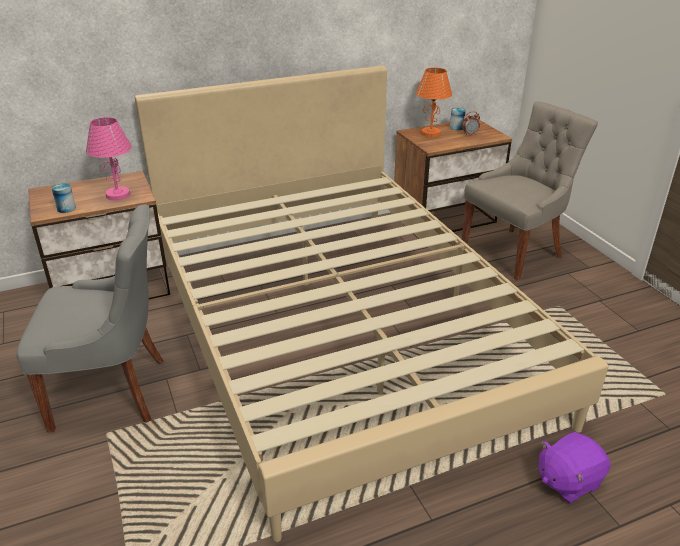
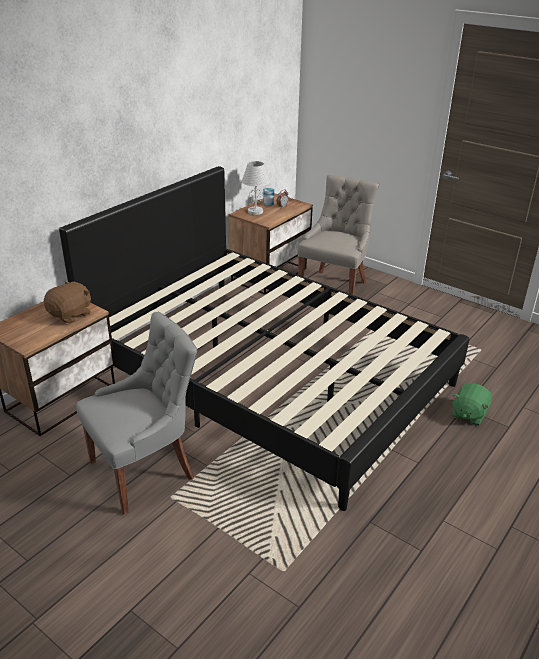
camera: 30 degrees left, 0 degrees up
(66, 208) = (41, 336): can -> none
(117, 195) = (71, 315): pink table lamp -> brown plush toy
(340, 331) = (268, 374): beige bed -> black bed
(430, 133) = (255, 211): orange table lamp -> white table lamp
(567, 480) = (468, 414): purple plush toy -> green plush toy

